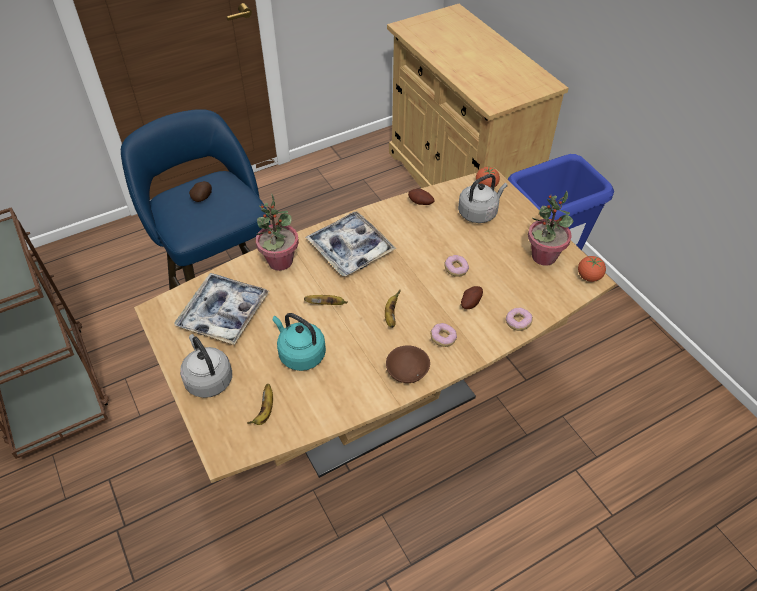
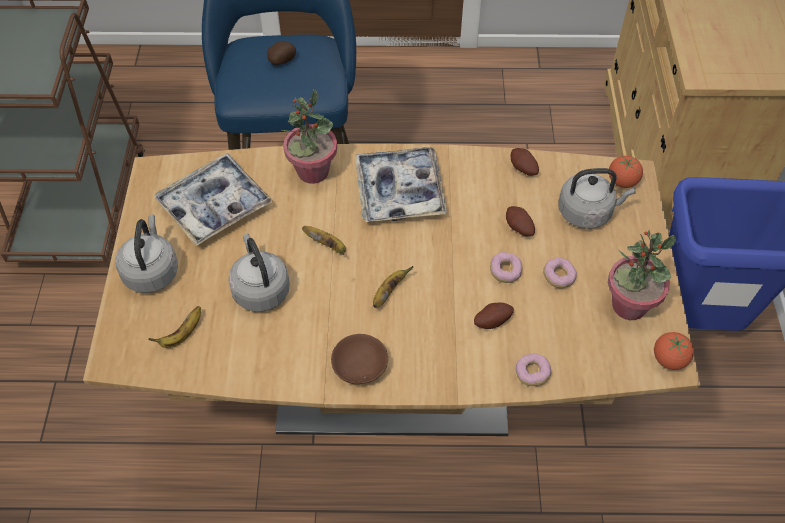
camera: 30 degrees right, 5 degrees up
(300, 354) = (260, 289): turquoise kettle -> grey kettle
(443, 338) = (428, 349): donut -> donut (558, 277)
(444, 240) = (518, 228): none -> potato

